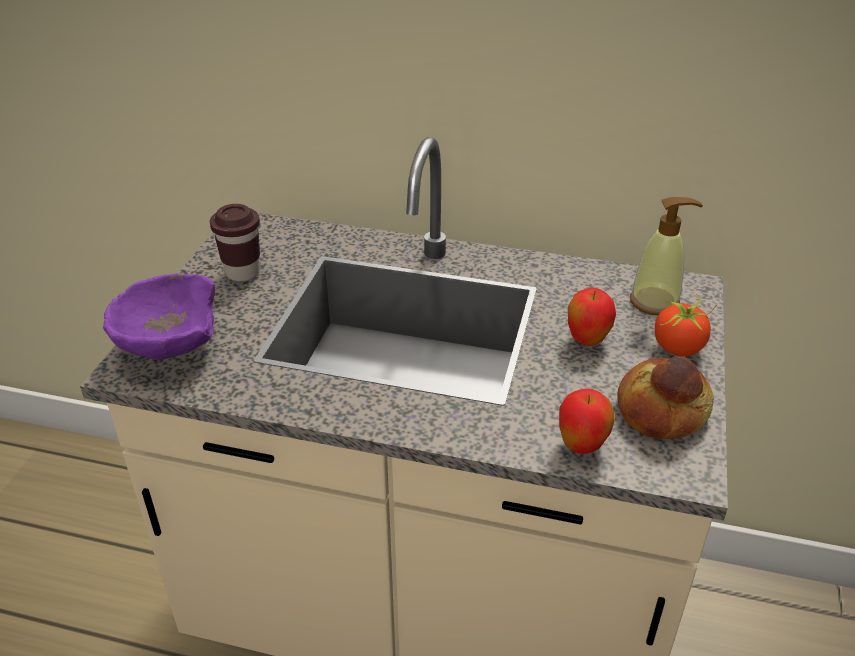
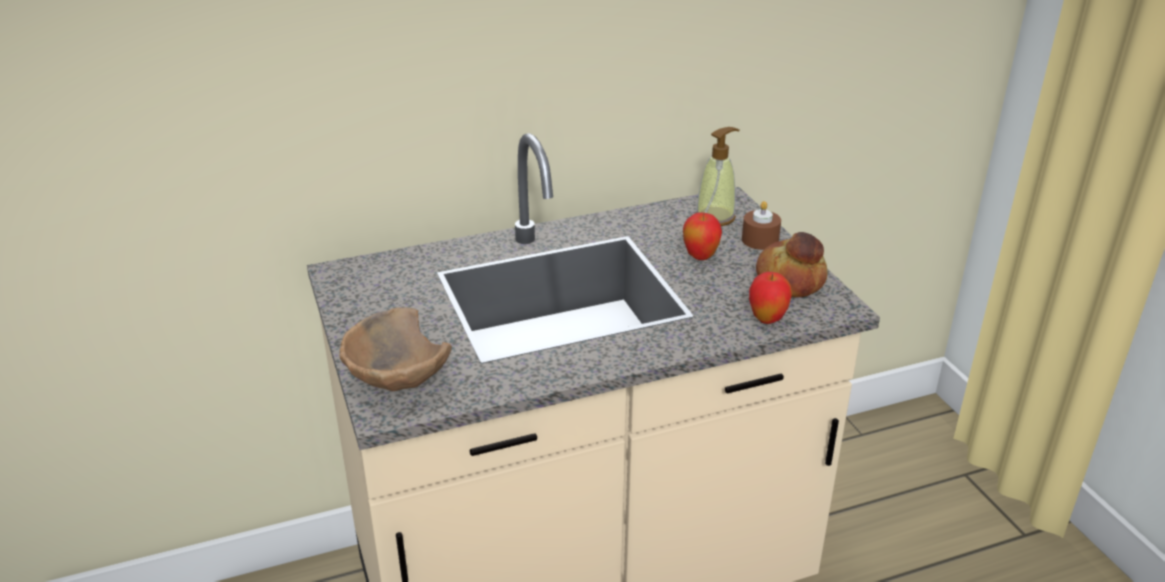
camera: 35 degrees left, 5 degrees down
(168, 347) = (396, 382): purple bowl -> brown bowl
(243, 272) = (385, 307): brown cup -> none
(678, 348) = (760, 240): tomato -> brown candle

